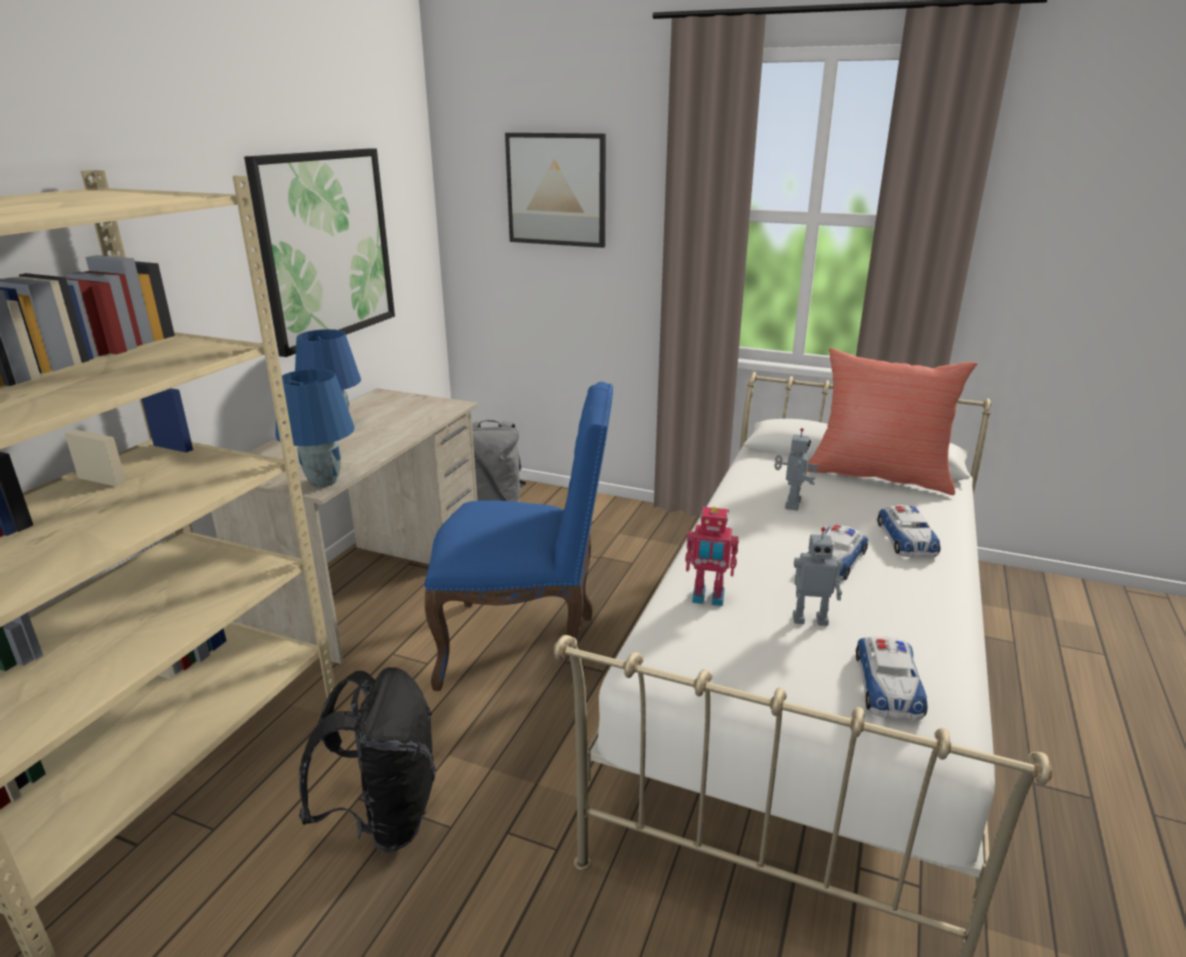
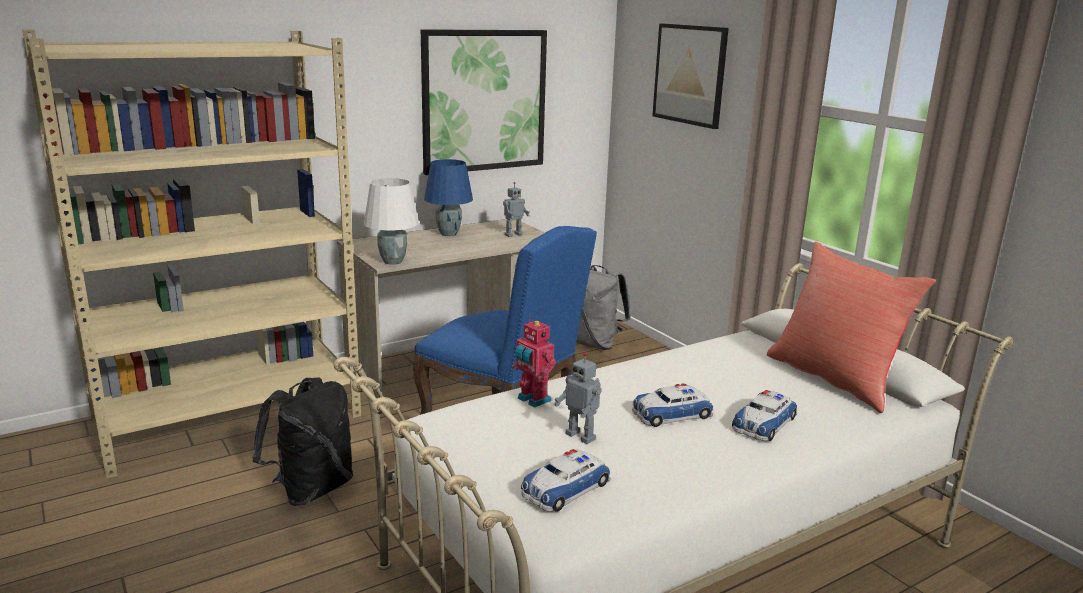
camera: 35 degrees right, 5 degrees down
(323, 482) = (392, 261): blue table lamp -> white table lamp
(791, 504) = (707, 371): toy robot -> toy robot (513, 234)

